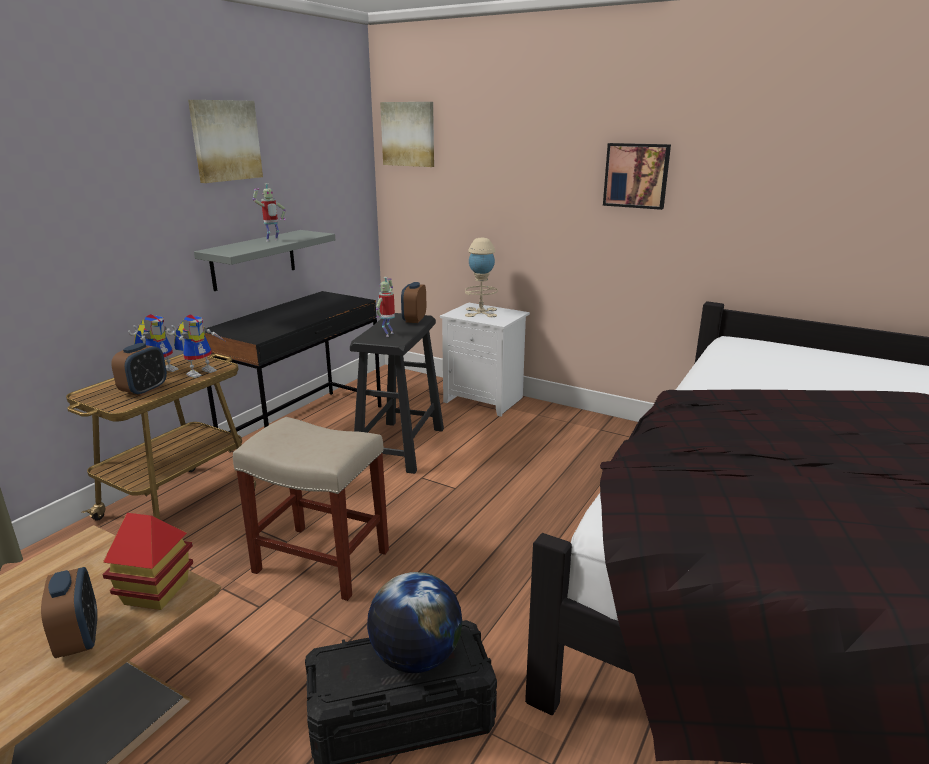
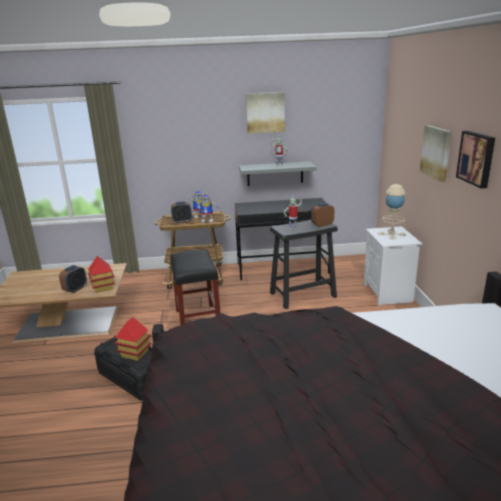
camera: 55 degrees right, 0 degrees up
(320, 561) = (197, 319): beige stool -> black stool
(408, 134) = (394, 109): picture -> picture (436, 152)
(415, 657) = (135, 354): globe -> toy house

